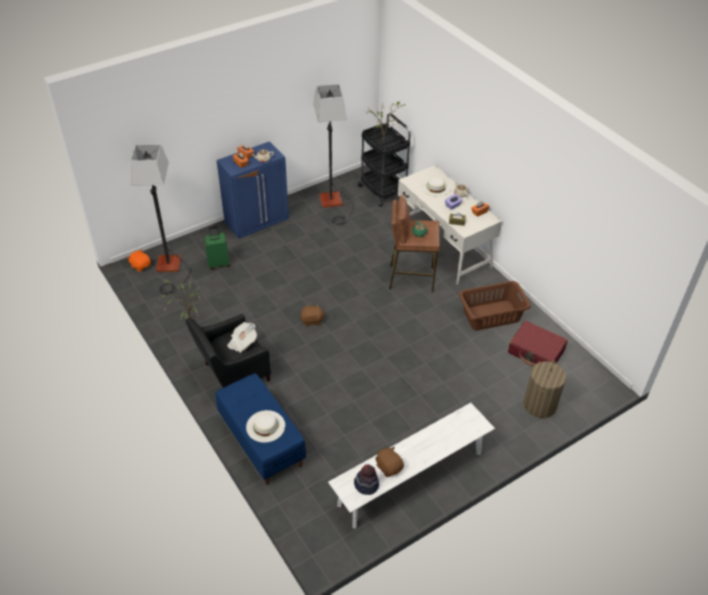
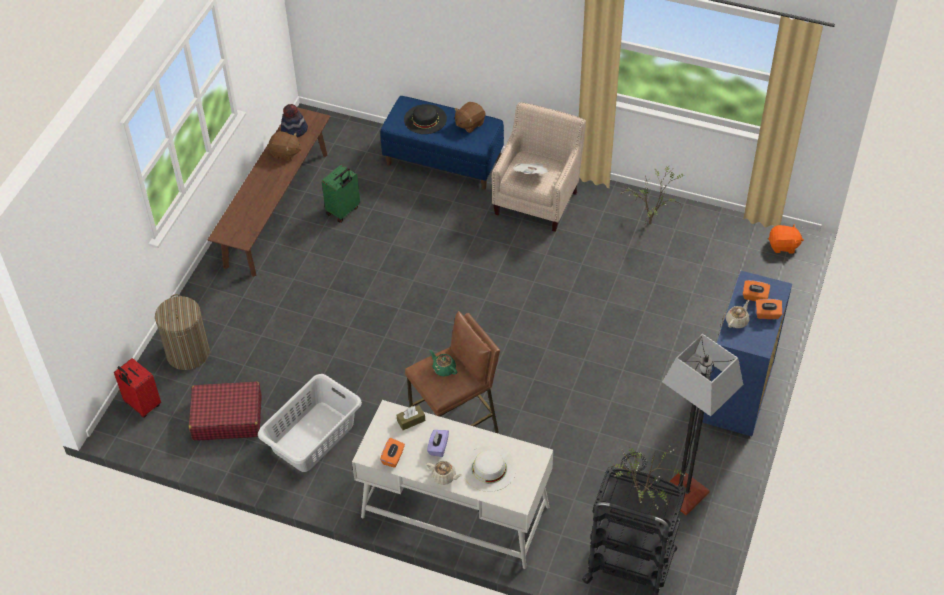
camera: 145 degrees right, 5 degrees up
(170, 269) = (746, 262): floor lamp -> none
(219, 264) = (703, 303): green suitcase -> green suitcase (343, 211)
(232, 374) = (538, 199): black armchair -> beige armchair
(265, 426) = (425, 119): white hat -> black hat
(312, 321) = (518, 300): brown plush toy -> brown plush toy (469, 124)
(411, 478) = (276, 209): white bench -> brown bench
(492, 315) = (312, 437): brown laundry basket -> grey laundry basket
(587, 388) = (142, 405): none -> red suitcase

